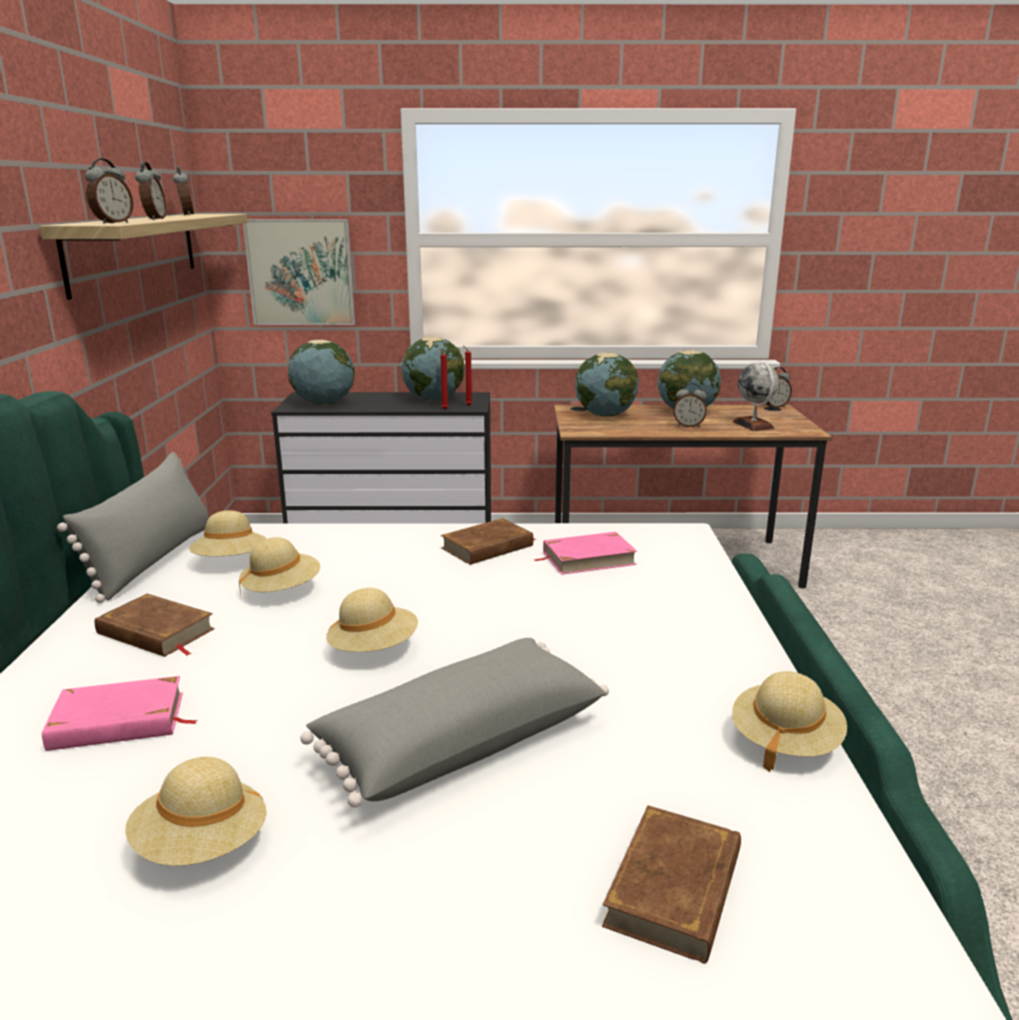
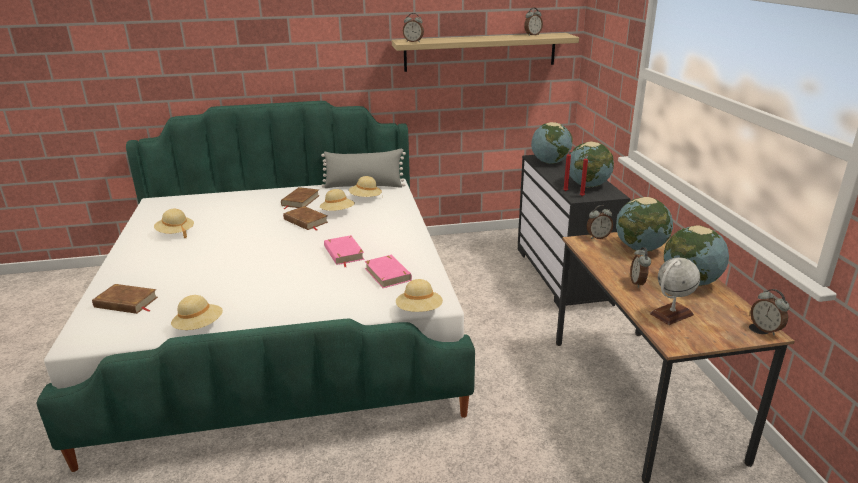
camera: 80 degrees right, 5 degrees up
(118, 721) = (241, 209): pink book -> pink book (343, 253)
(154, 219) = (464, 39): alarm clock -> alarm clock (598, 237)
(300, 272) = (603, 79): picture -> none
(374, 649) = (286, 237): beige hat -> beige hat (419, 311)
(460, 741) = (217, 261): grey pillow -> none
(488, 547) = (396, 247): brown book -> brown book (305, 221)

